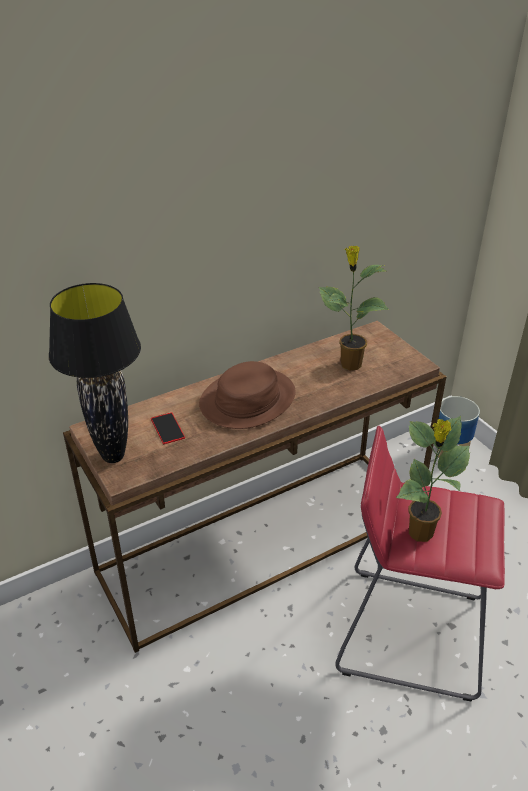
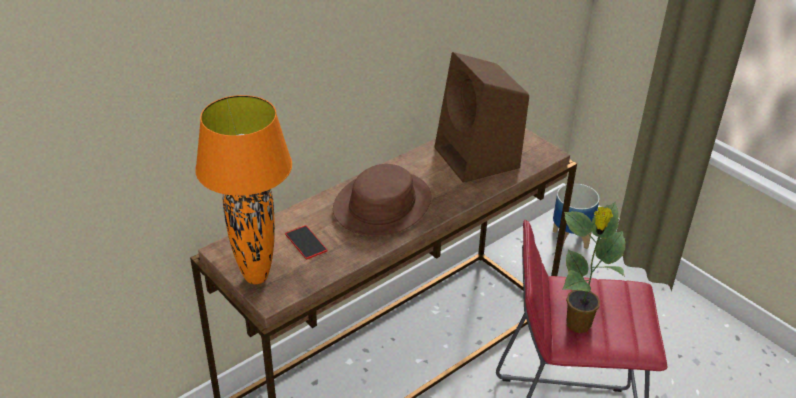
camera: 10 degrees left, 0 degrees up
(113, 457) = (256, 277): black table lamp -> orange table lamp
(349, 364) = (478, 159): potted plant -> brown speaker

